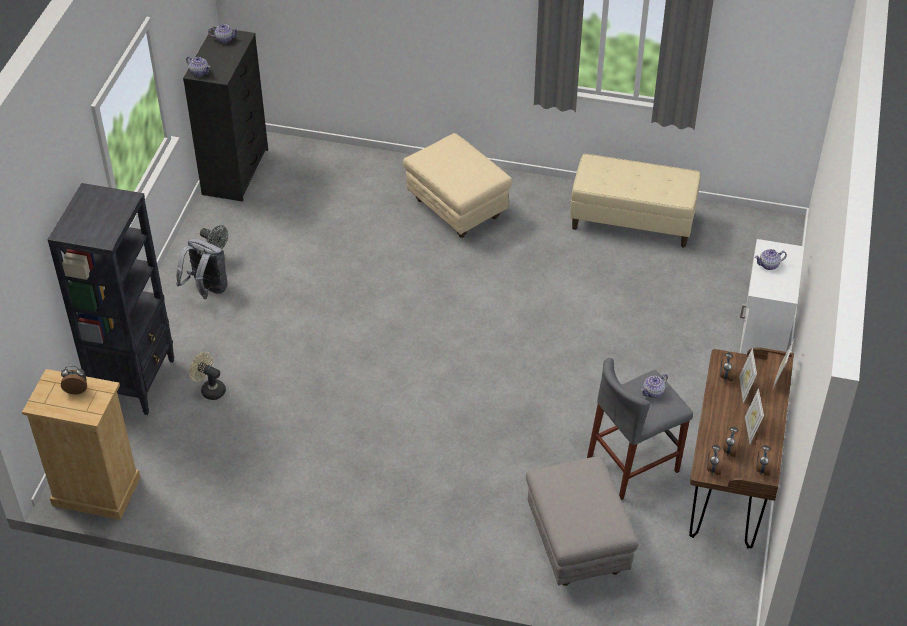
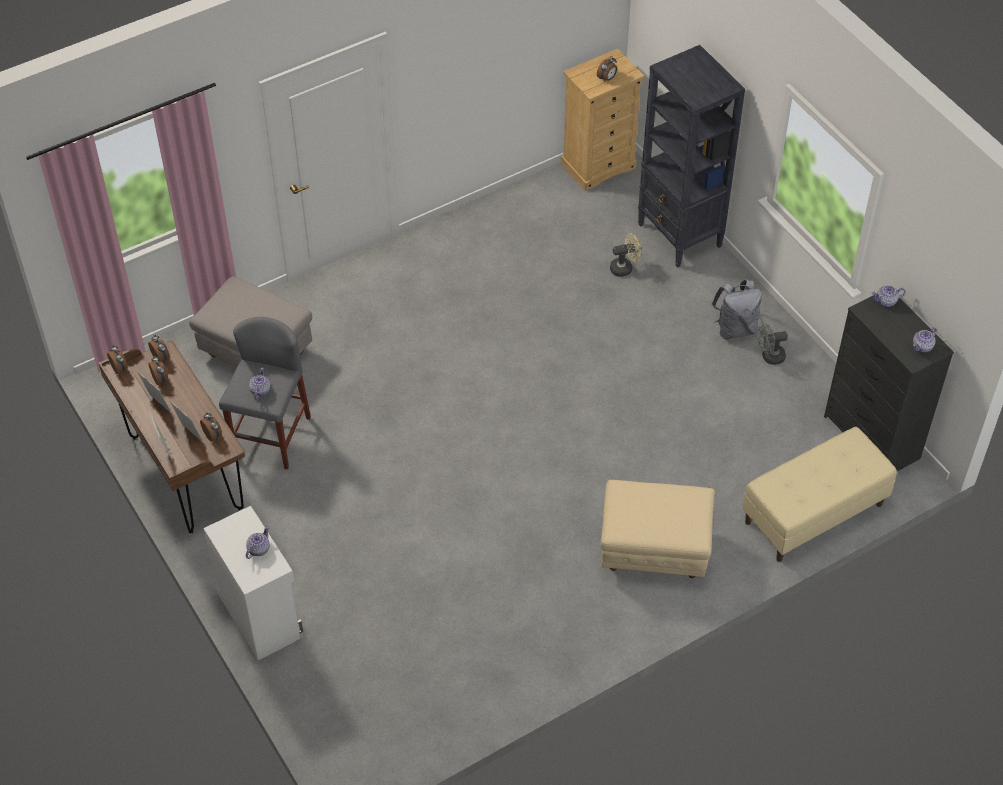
camera: 135 degrees right, 5 degrees up
(632, 221) = (493, 665): beige bench -> beige bench (813, 514)

